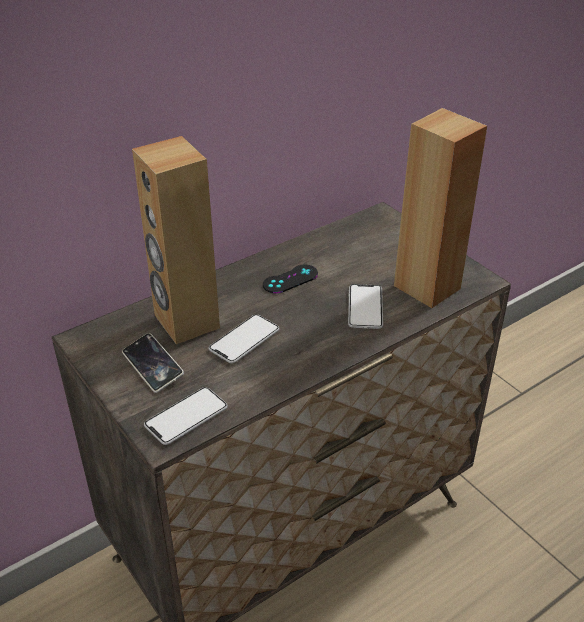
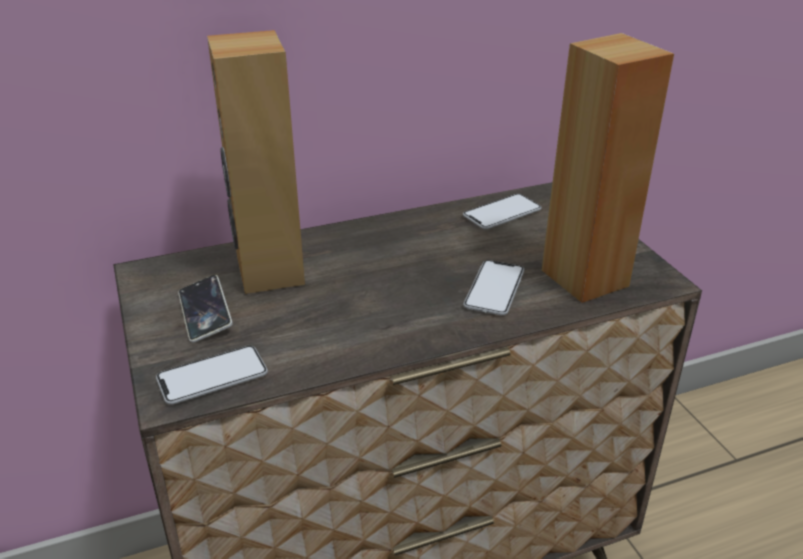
camera: 15 degrees right, 5 degrees down
(244, 340) = (327, 302): phone -> phone (502, 213)
(290, 279) = (415, 245): black game controller -> none

